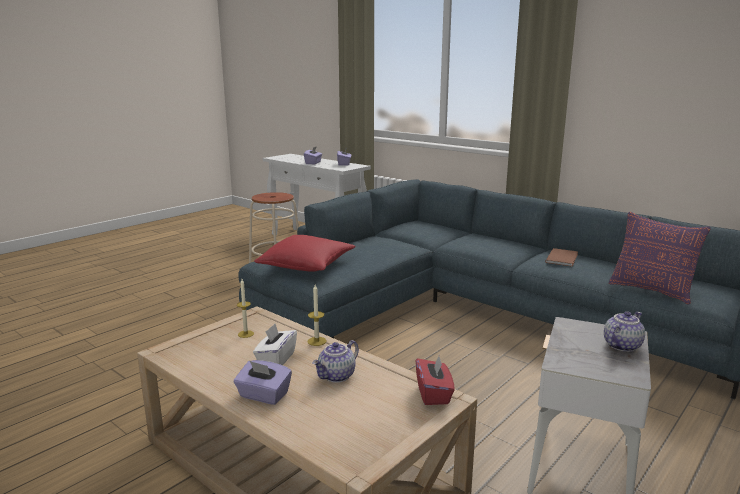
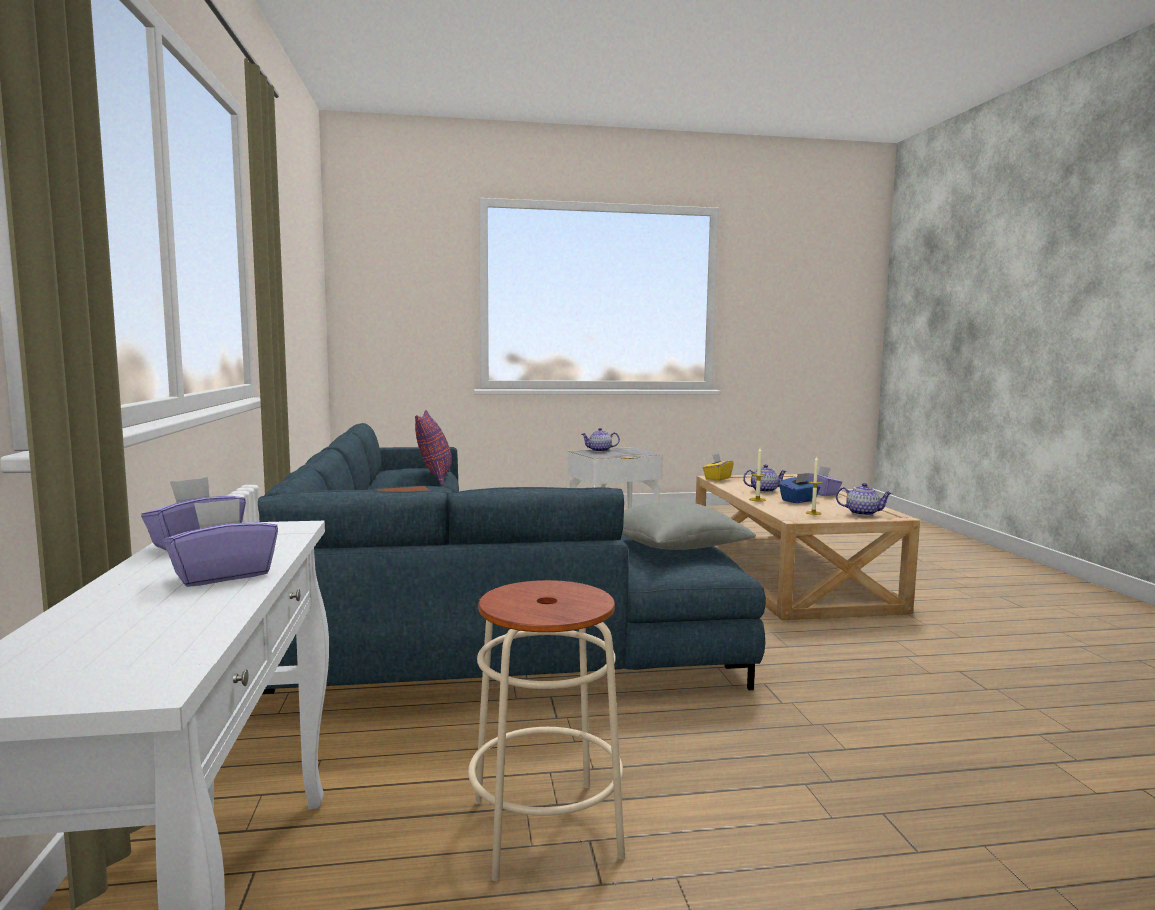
camera: 140 degrees left, 10 degrees down
(196, 346) = (862, 513): none -> teapot
(276, 359) = (799, 501): white tissue box -> blue tissue box
(307, 265) = (672, 546): red pillow -> grey pillow
(433, 394) = (717, 478): red tissue box -> yellow tissue box

